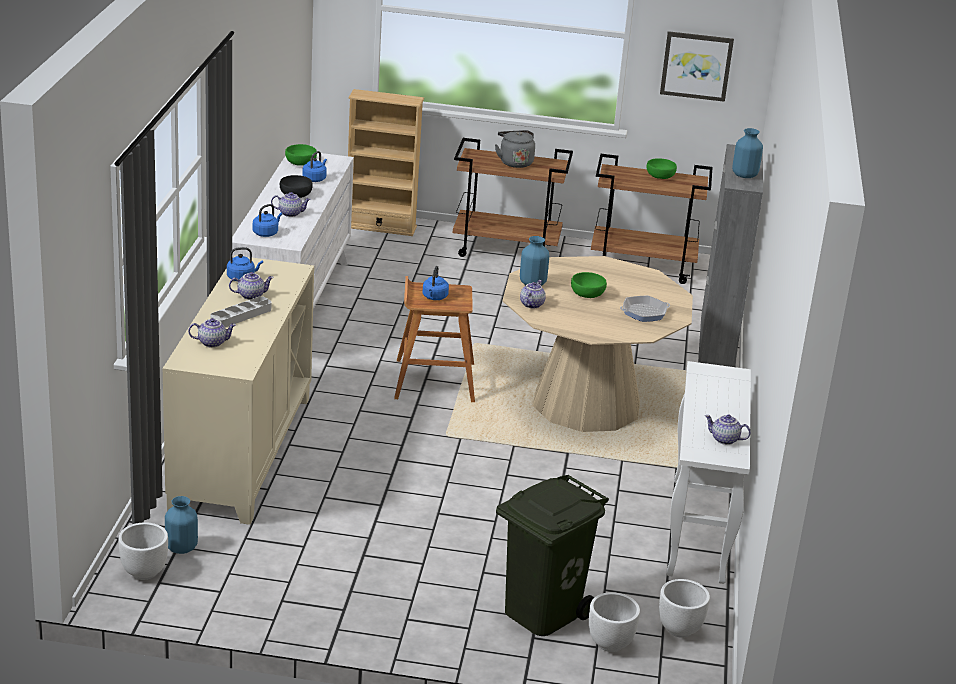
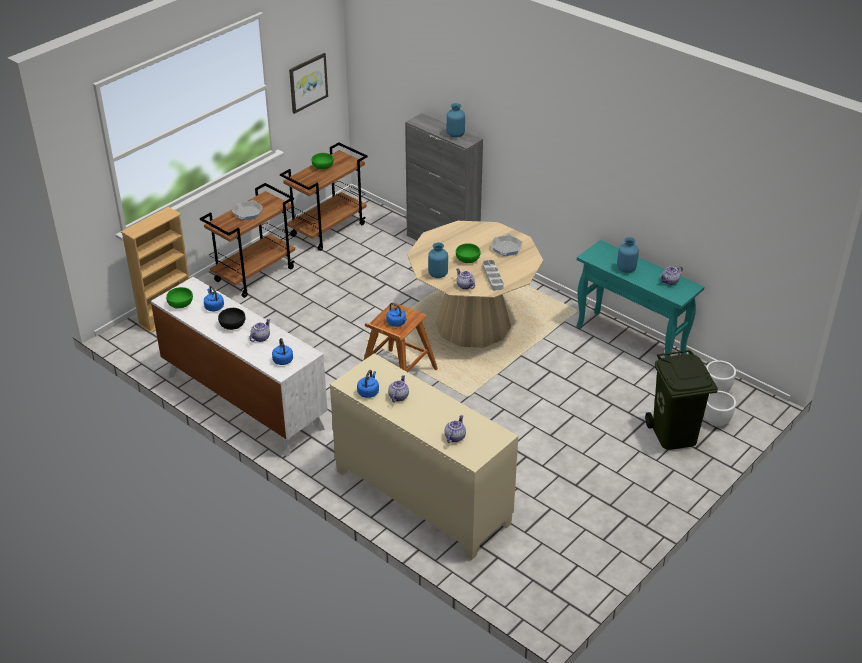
camera: 55 degrees left, 10 degrees up
(144, 572) = (535, 595): white planter -> none
(181, 548) = (518, 567): blue vase -> blue vase (626, 269)
(241, 316) = (425, 411): grey tray -> grey tray (492, 277)
(515, 162) = (247, 213): grey kettle -> frying pan
(698, 531) = (631, 341): white console table -> turquoise console table

